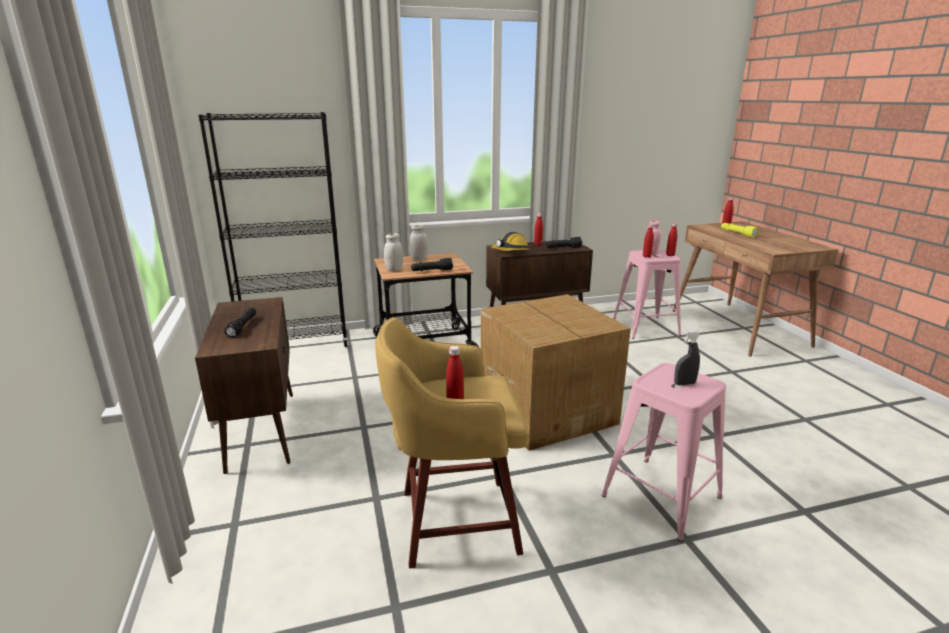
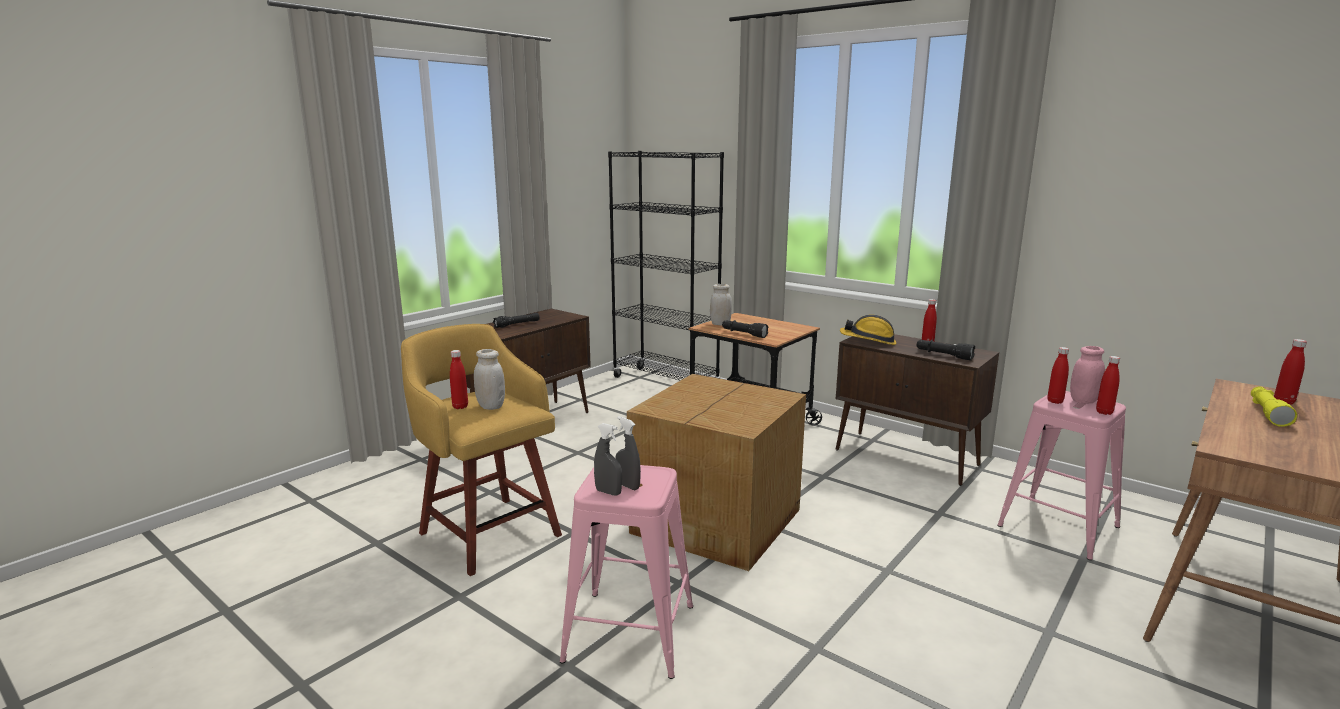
camera: 55 degrees right, 5 degrees down
(419, 259) = (768, 323): white jar -> white jar (491, 406)
(692, 392) = (608, 492): none -> grey spray bottle

